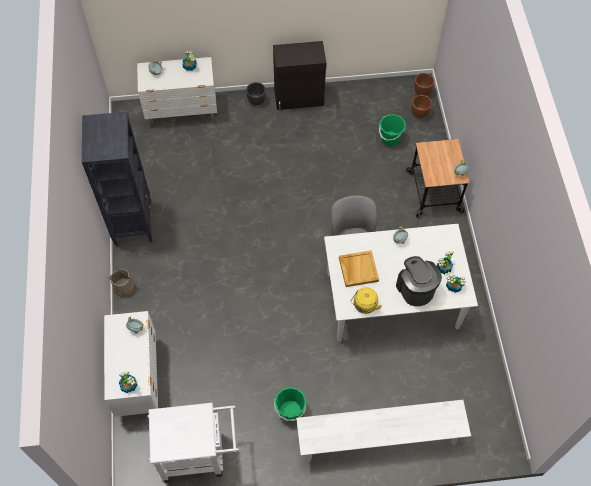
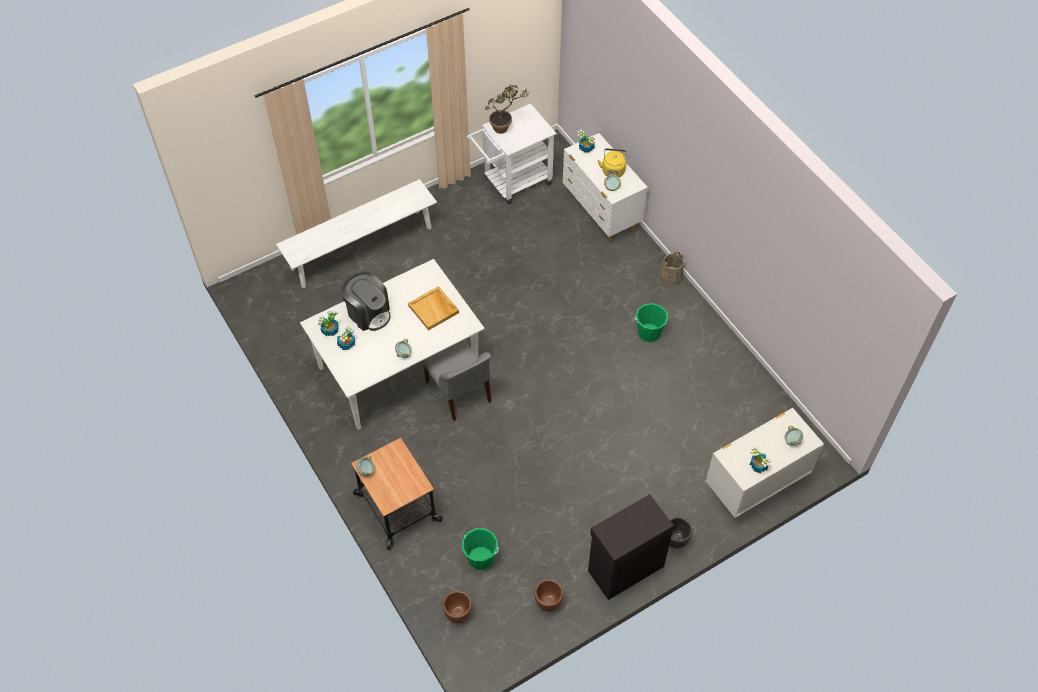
camera: 155 degrees right, 5 degrees down
(133, 222) = (709, 337): black bookcase -> none
(195, 437) = (505, 129): none -> potted plant
(290, 411) = (451, 239): green bucket -> green bucket (649, 333)
(364, 306) = (412, 279): yellow kettle -> yellow kettle (613, 170)
(422, 91) = (468, 652): brown planter -> brown planter (548, 602)

